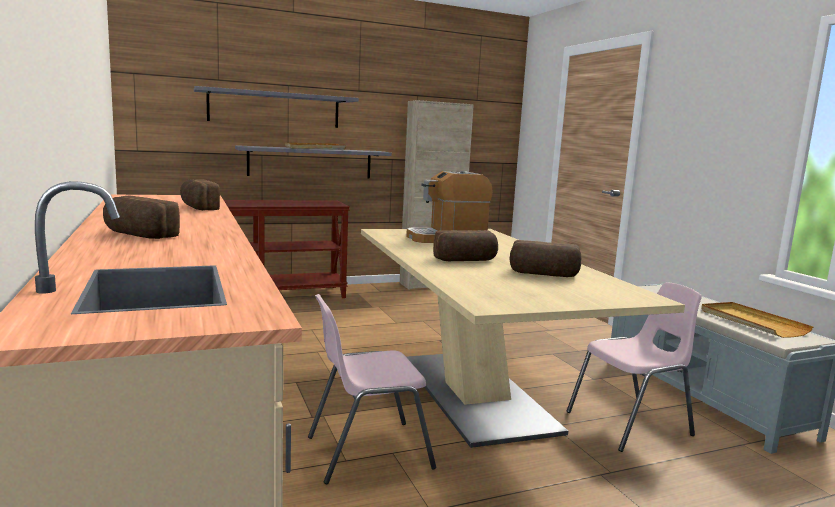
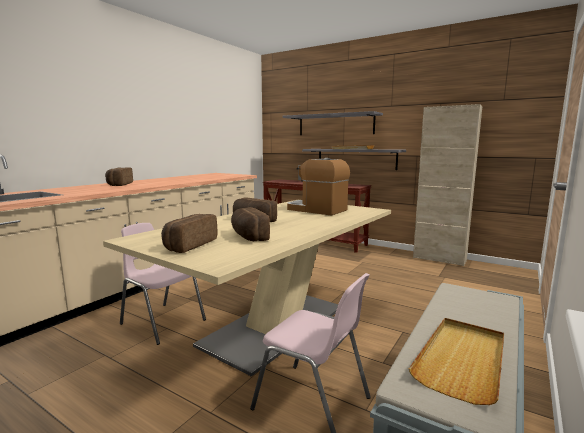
camera: 55 degrees right, 0 degrees up
(197, 207) = (207, 178): bread -> bread (189, 245)

